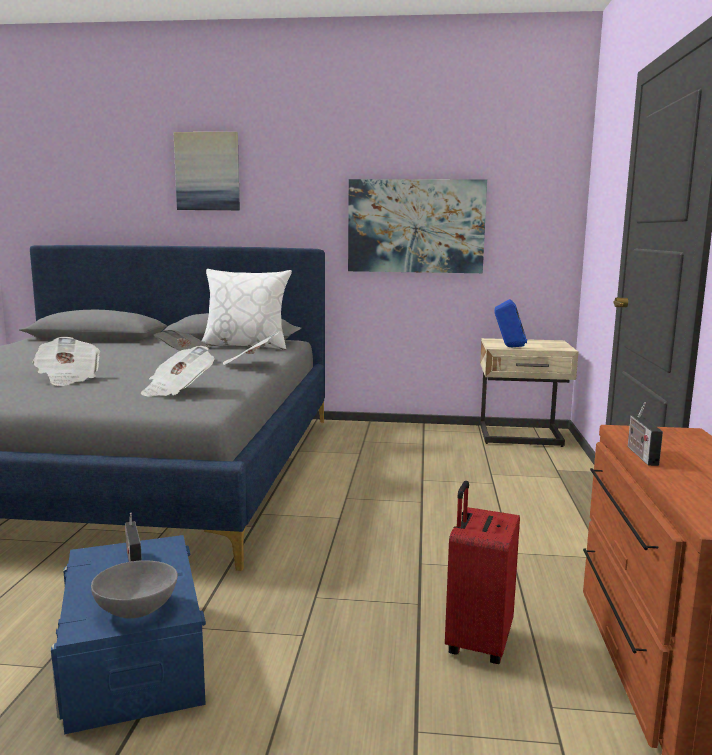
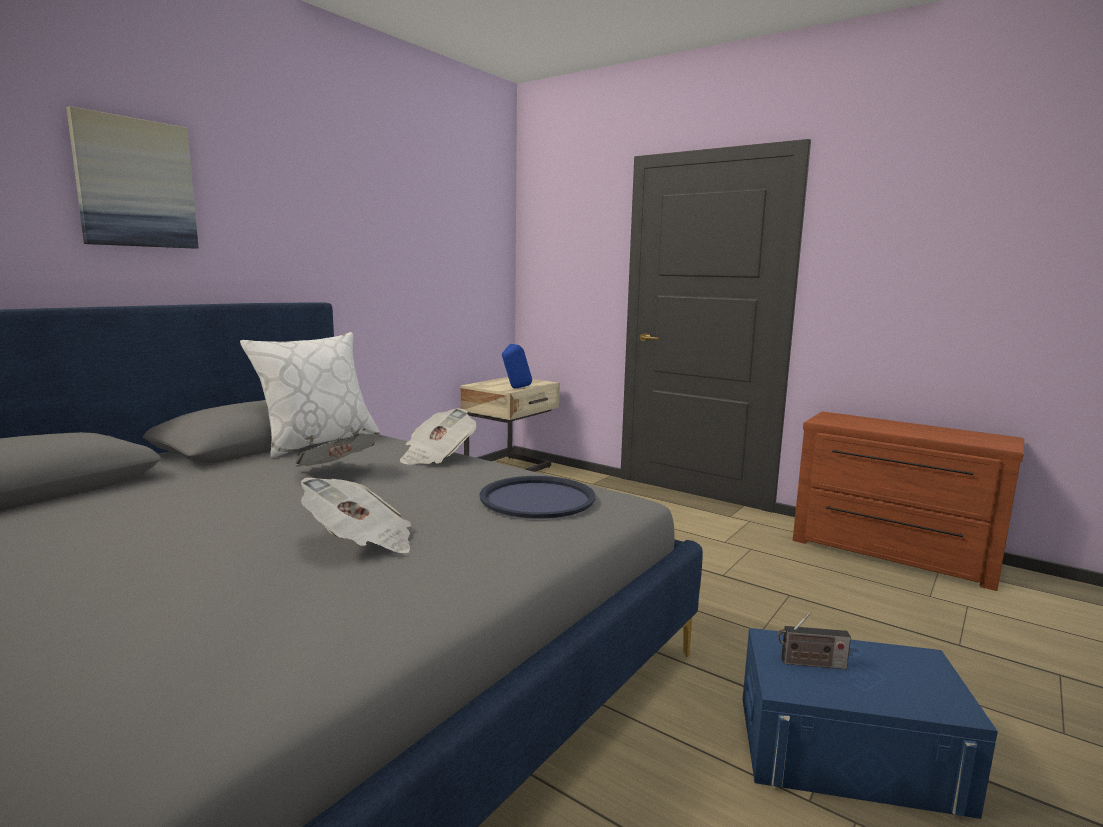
camera: 60 degrees left, 0 degrees up
(136, 609) = (920, 676): grey bowl -> none
(177, 390) = (537, 498): newspaper -> blue tray
(416, 226) = (401, 273): picture -> none
(477, 642) = (850, 592): red suitcase -> none
(640, 455) = (878, 430): radio -> none

